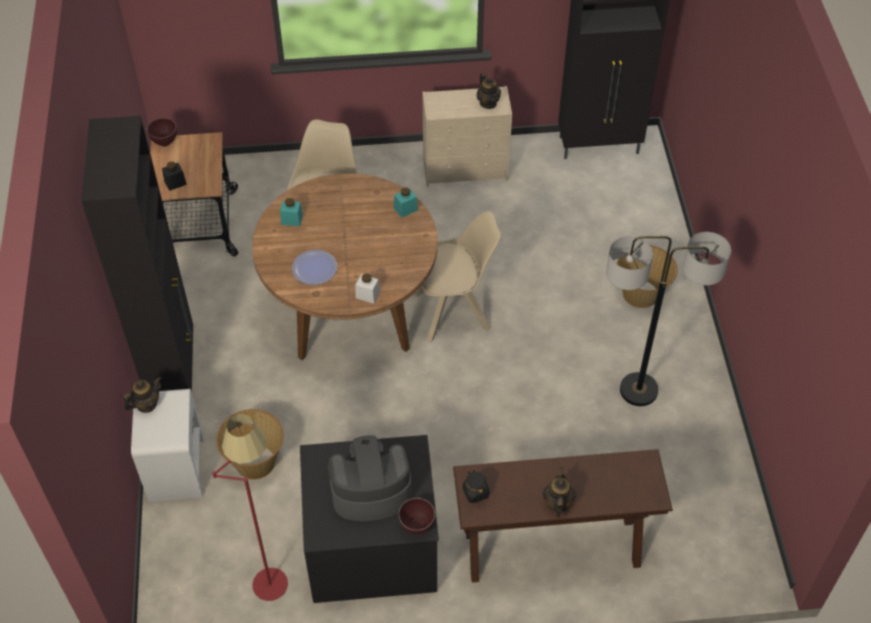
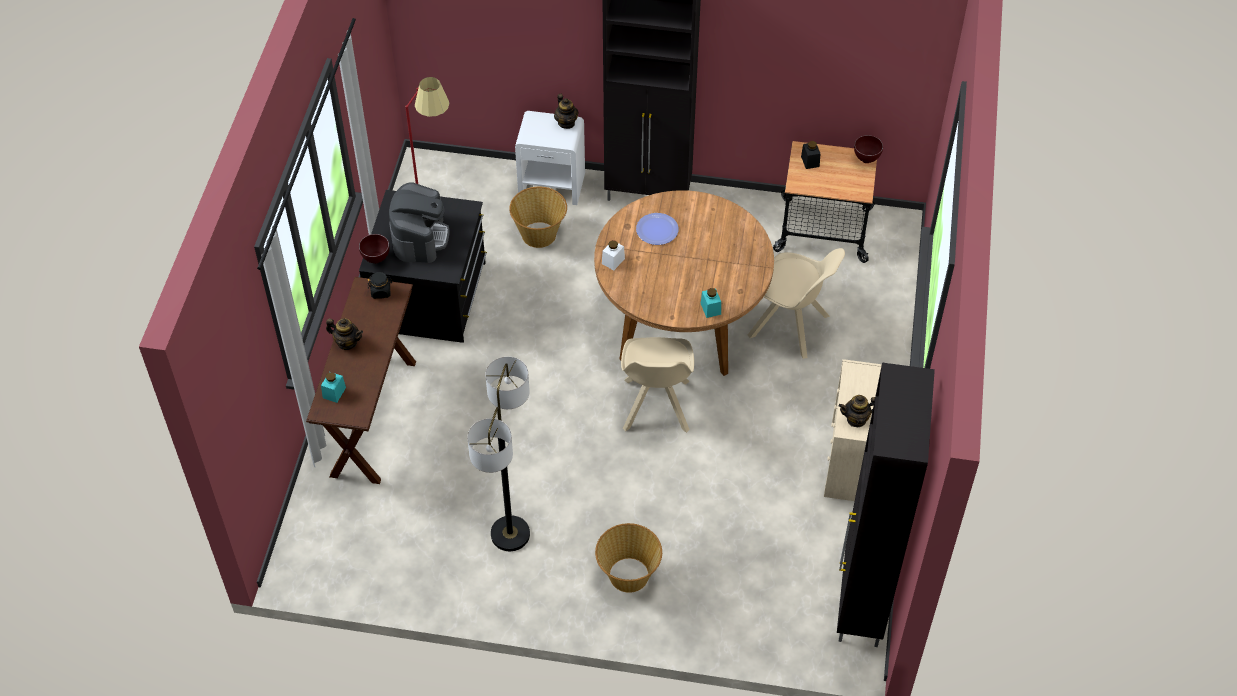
camera: 105 degrees right, 0 degrees up
(292, 219) = (722, 223): turquoise jar -> turquoise jar (334, 392)

